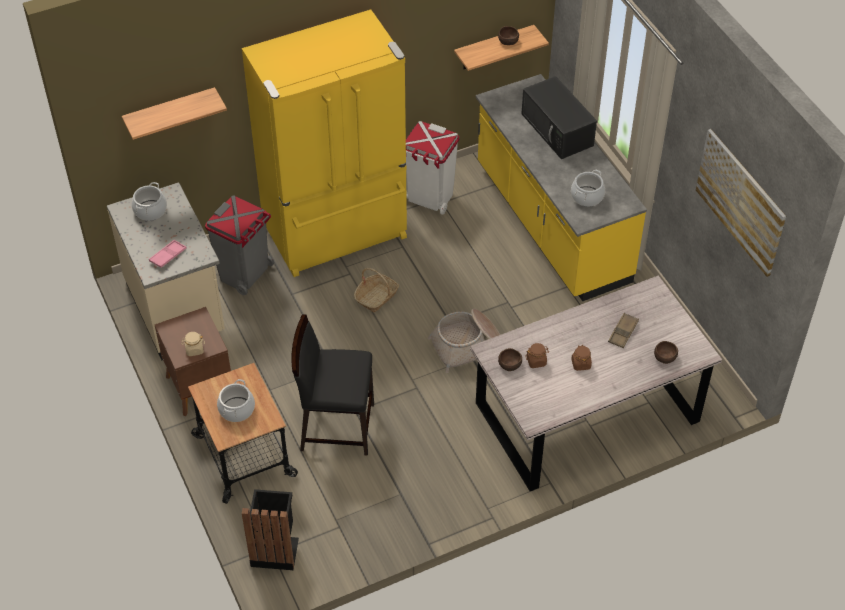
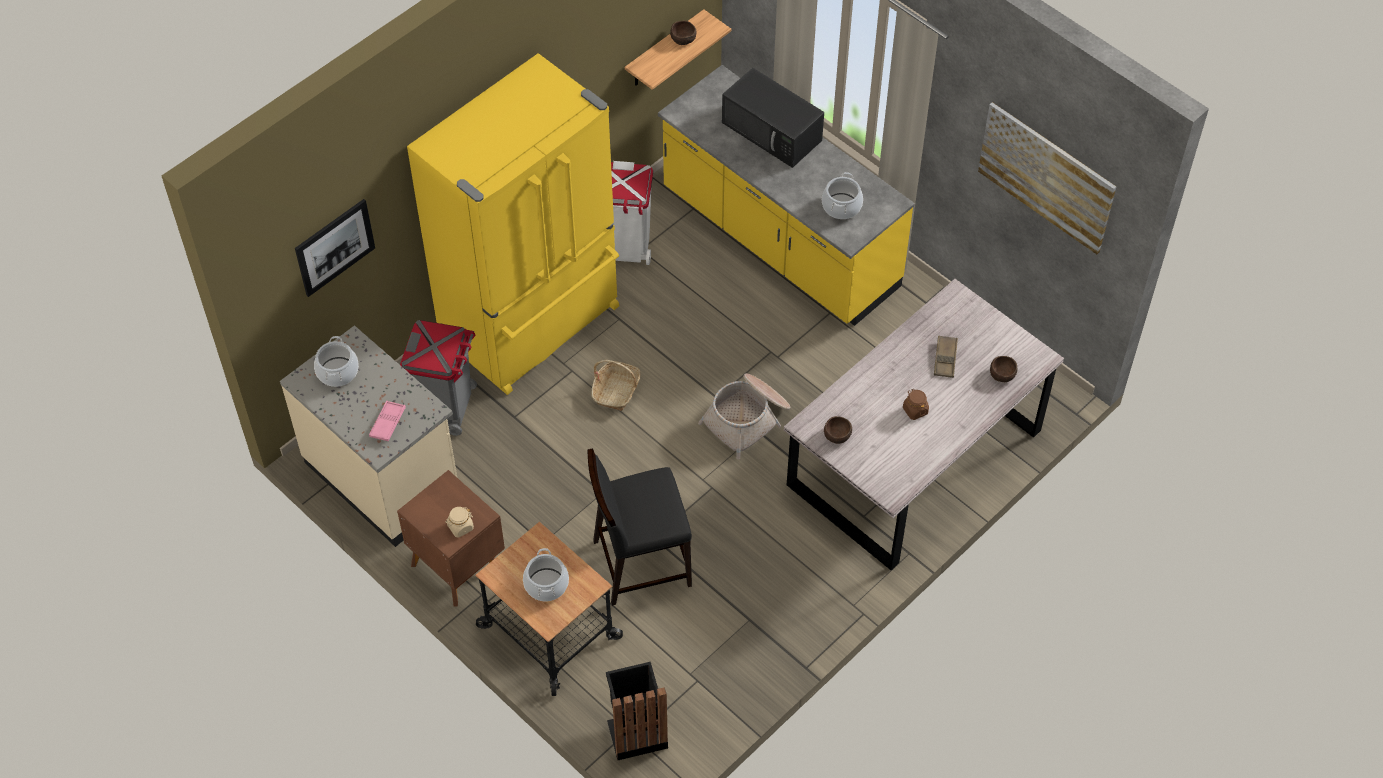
camera: 20 degrees left, 5 degrees up
(170, 113) = (335, 247): shelf -> picture
(536, 361) = (865, 422): brown jar -> none

